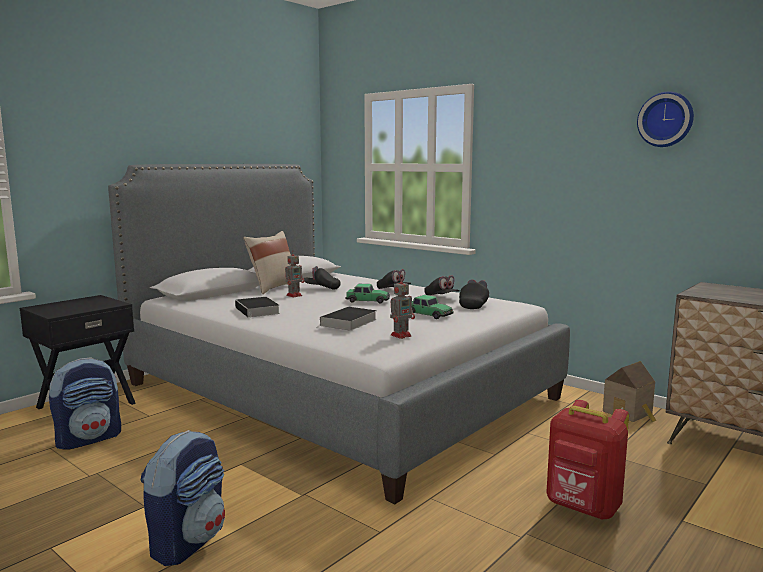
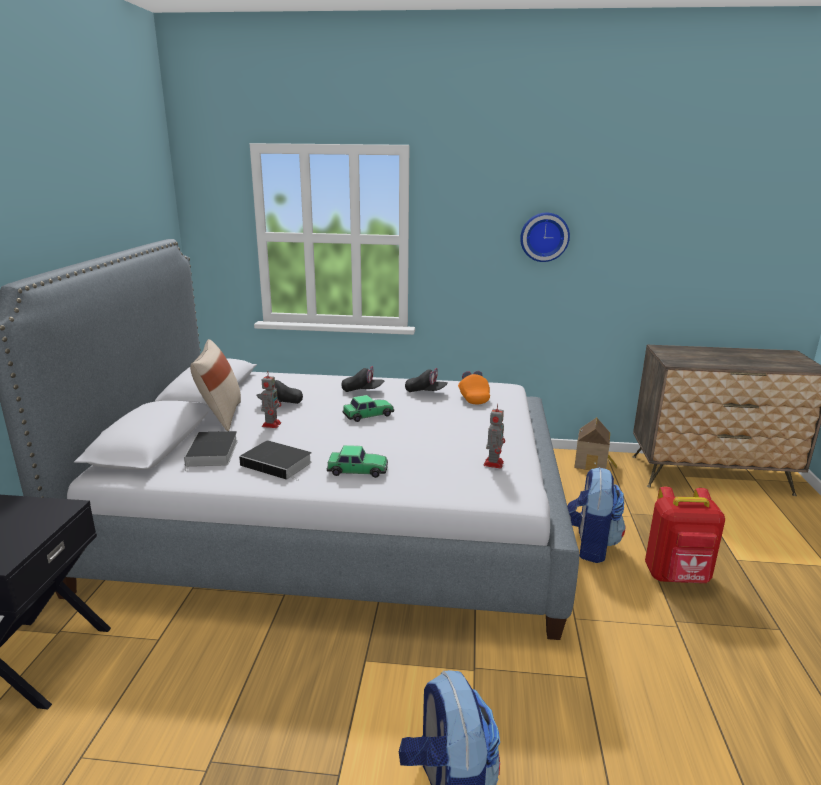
camera: 35 degrees left, 10 degrees up
(89, 439) = (121, 714): backpack -> backpack (590, 545)
(348, 323) = (418, 459): book -> book (212, 453)
(429, 314) = (459, 422): toy car -> toy car (358, 470)
(474, 305) = (473, 397): black cap -> orange cap
(666, 119) = (620, 199): wall clock -> wall clock (544, 237)

